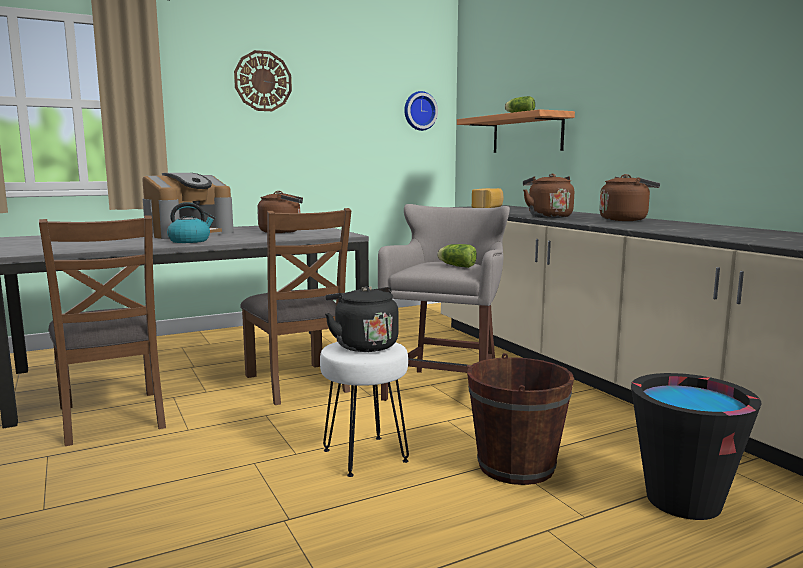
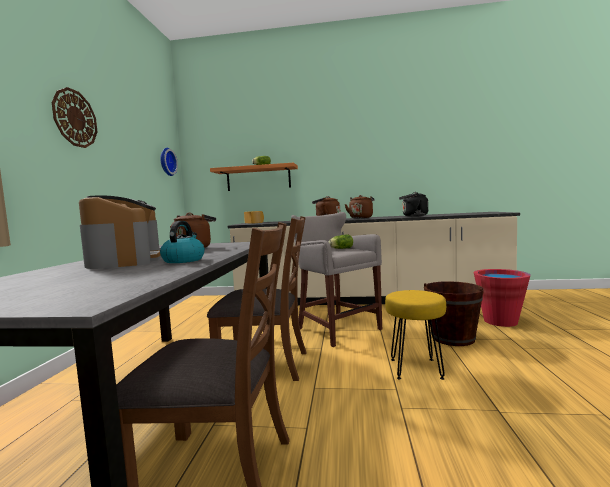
camera: 55 degrees left, 5 degrees down
(363, 345) = (411, 294): black kettle -> black kettle (413, 216)
(365, 455) = (415, 368): white stool -> yellow stool
(683, 500) = (500, 321): black bucket -> red bucket

